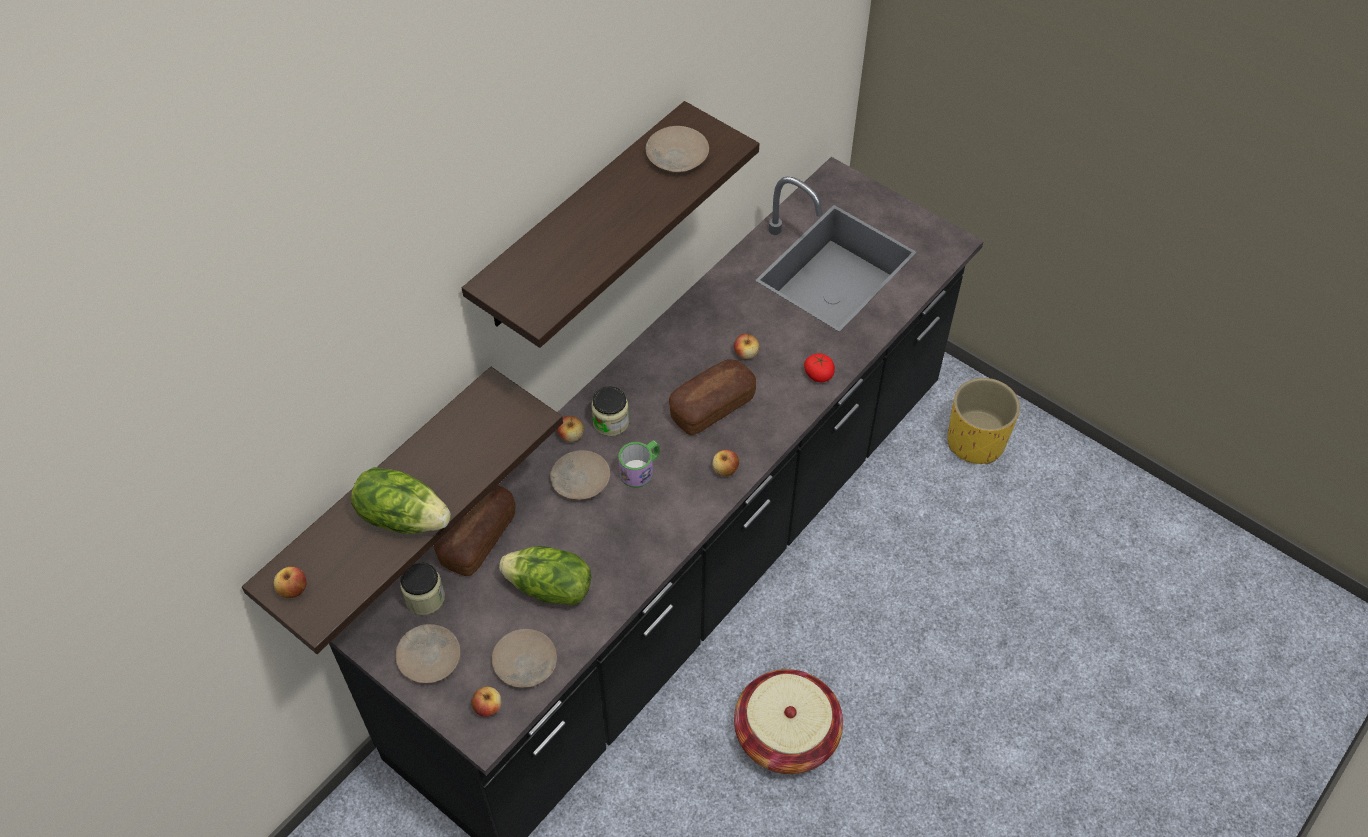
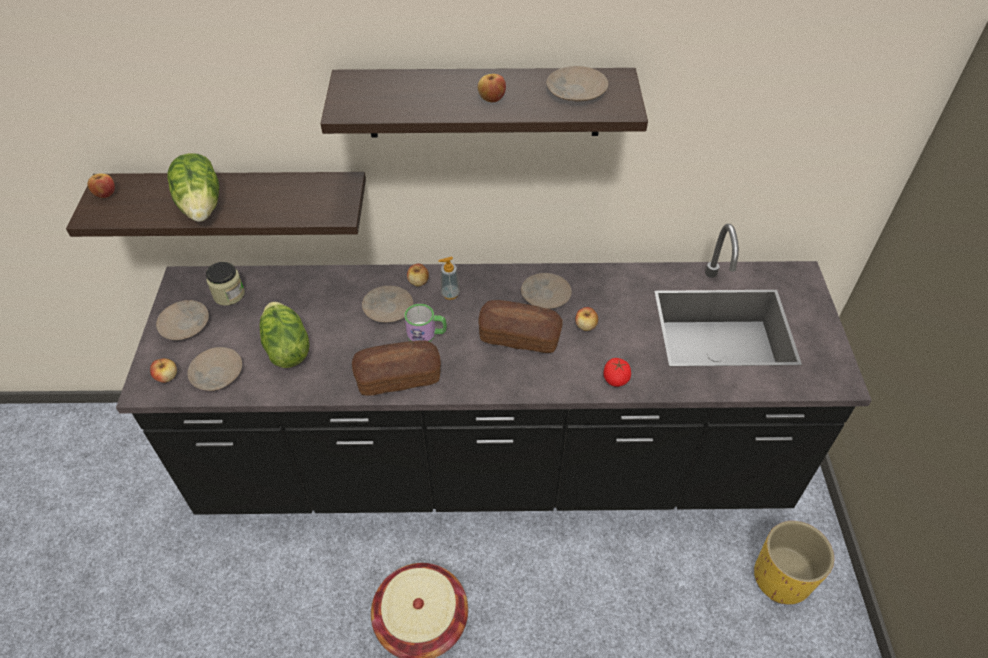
camera: 50 degrees right, 5 degrees down
(477, 538) = (296, 289): bread -> bread (398, 377)
(611, 422) = (450, 294): jar -> soap dispenser
(684, 356) = (545, 295): none -> beige plate
(725, 470) = (473, 379): apple -> apple (491, 99)

